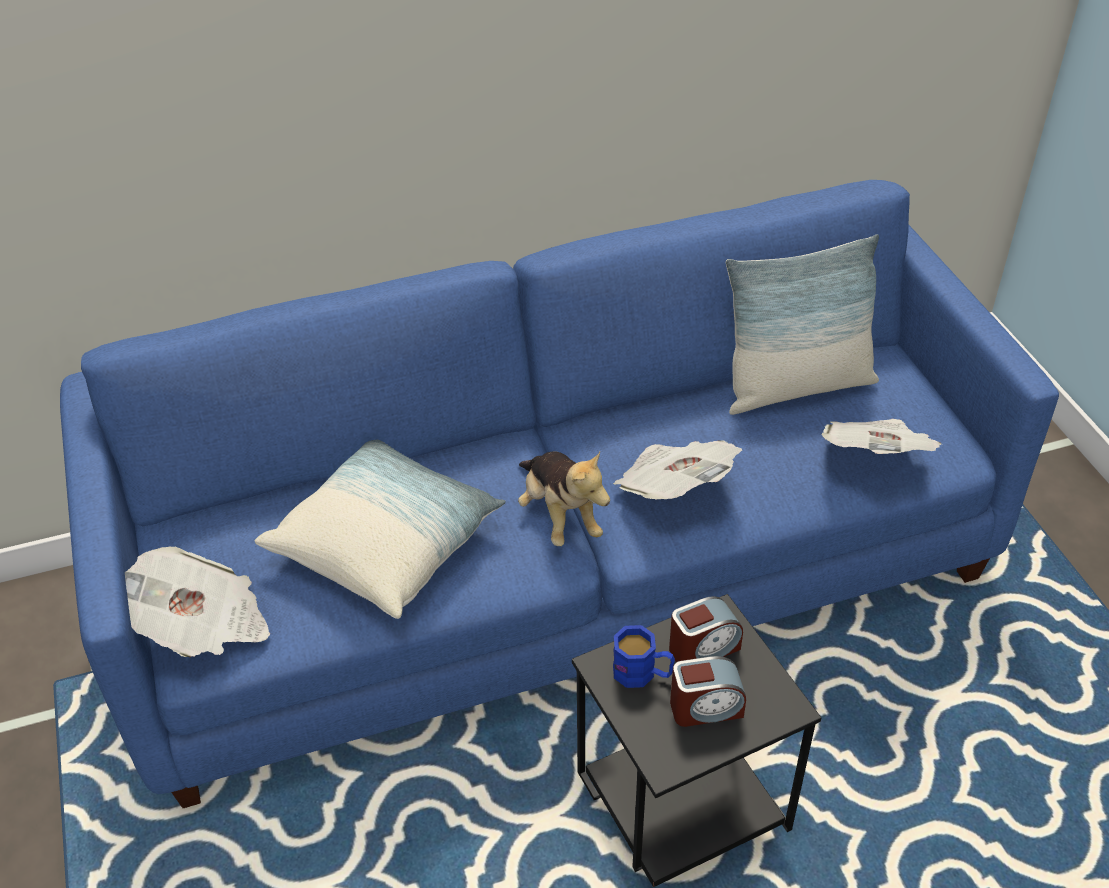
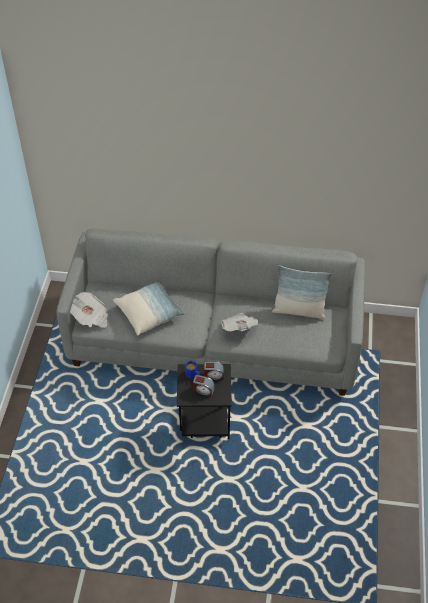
camera: 25 degrees right, 5 degrees up
(558, 572) = (214, 341): blue sofa -> grey sofa
(559, 515) = (202, 323): plush toy -> none
(875, 458) = (304, 342): newspaper -> none

